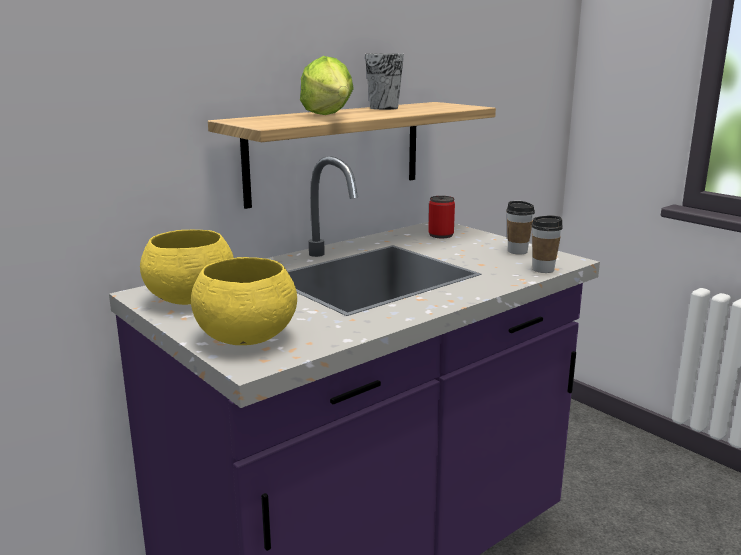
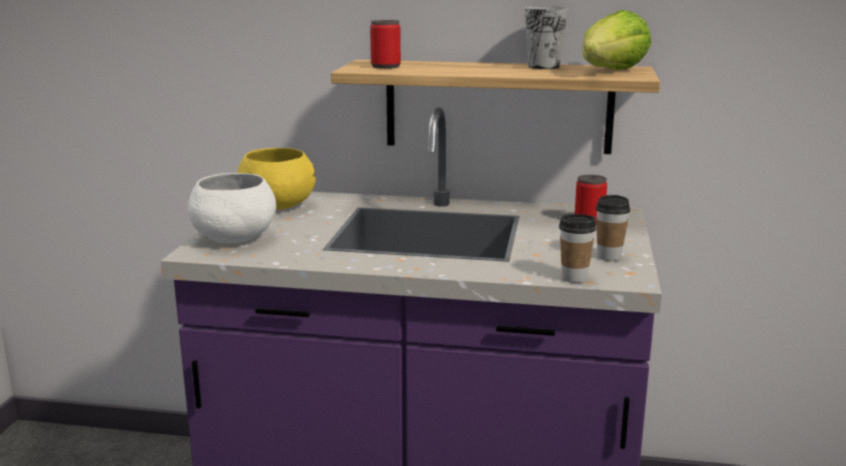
camera: 50 degrees right, 0 degrees up
(245, 338) = (233, 239): yellow bowl -> white bowl
(277, 120) = (385, 66): none -> can
(330, 117) = (441, 69): lettuce -> lettuce (611, 72)

